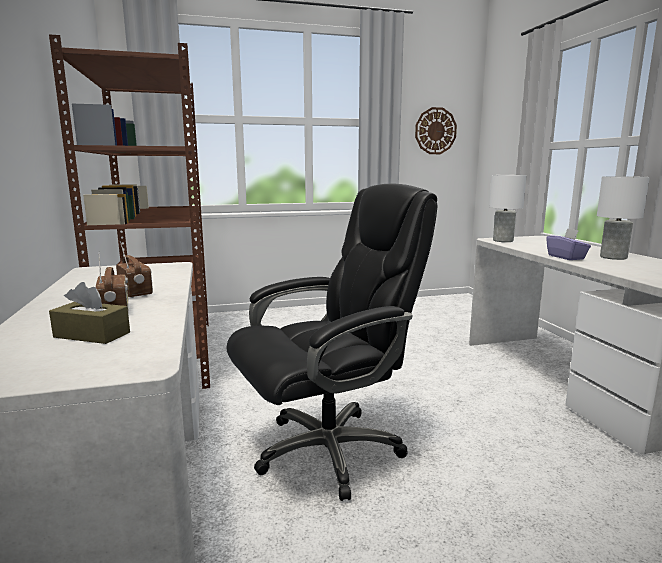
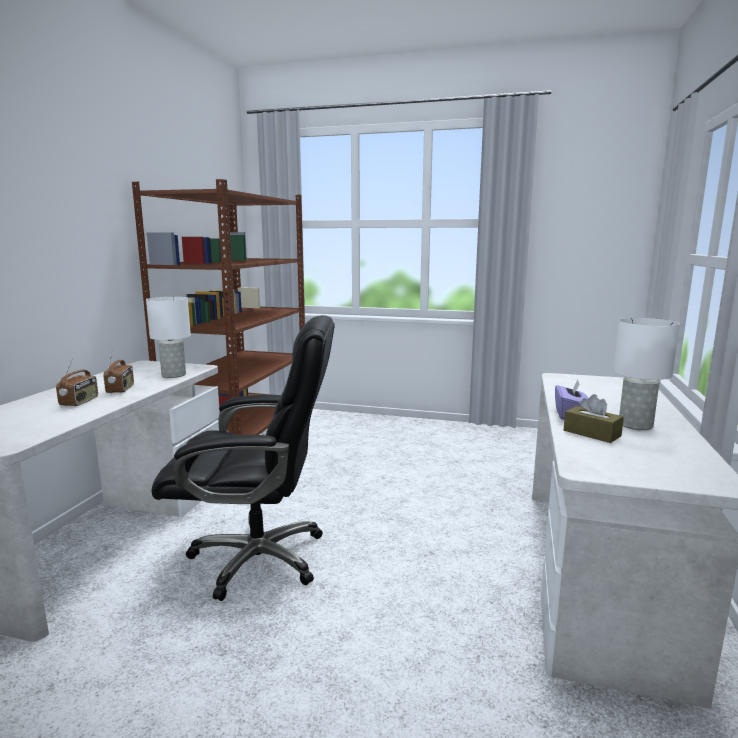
camera: 30 degrees right, 0 degrees up
(92, 335) = (32, 418): brown tissue box -> brown tissue box (591, 433)
(435, 131) = (585, 230): wall clock -> none
(502, 240) = (564, 380): white table lamp -> white table lamp (173, 375)

